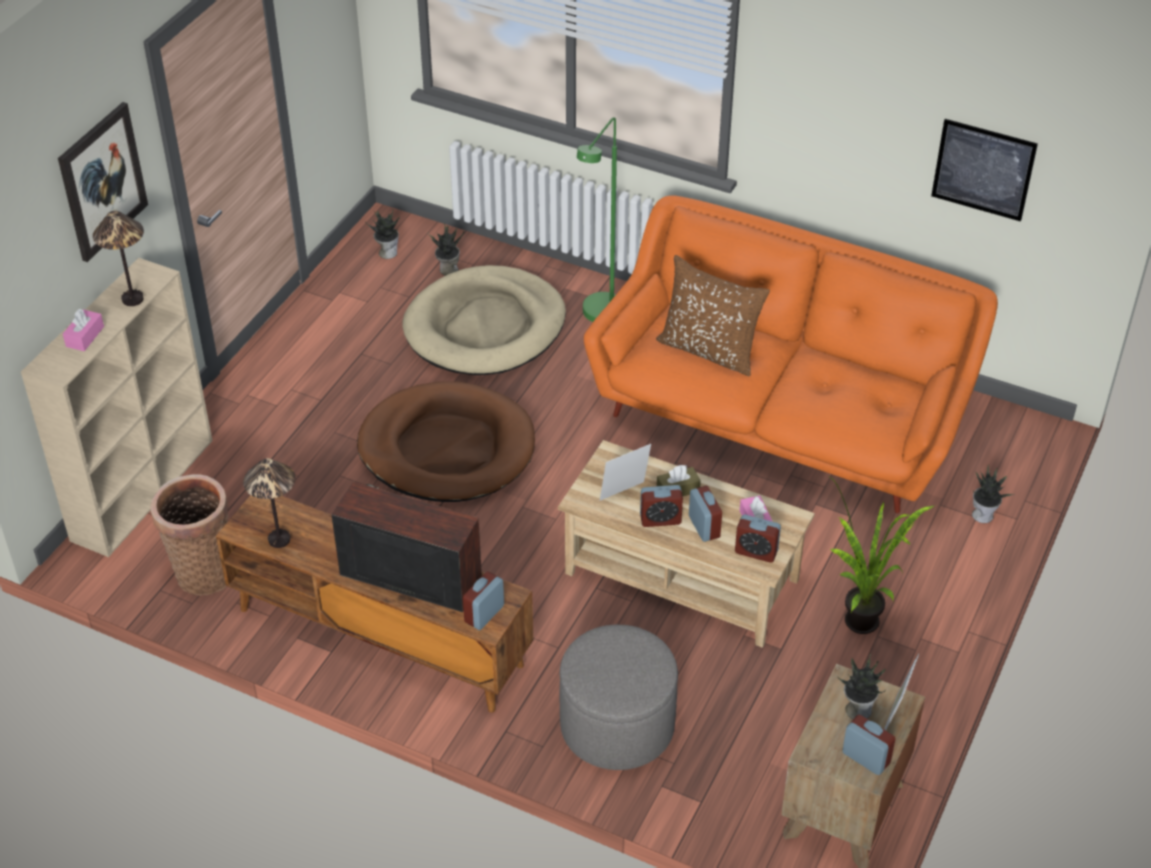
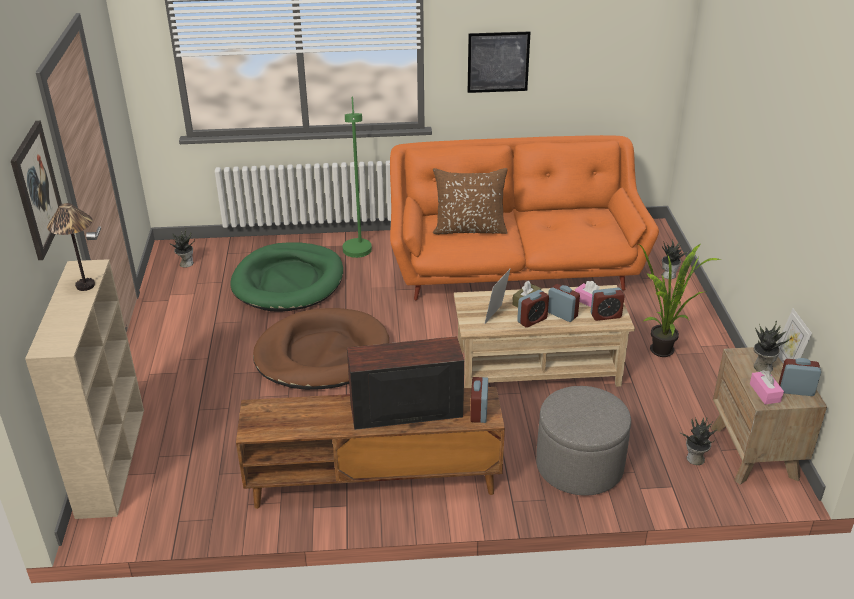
camera: 30 degrees left, 10 degrees down
(85, 336) = (64, 319): pink tissue box -> pink tissue box (765, 393)
(203, 571) = (203, 494): basket -> none
(280, 539) = (288, 425): table lamp -> none
(448, 270) = (236, 260): potted plant -> potted plant (695, 459)
(485, 327) = (288, 281): beige dog bed -> green dog bed
(983, 169) = (599, 60): picture -> picture (498, 62)

